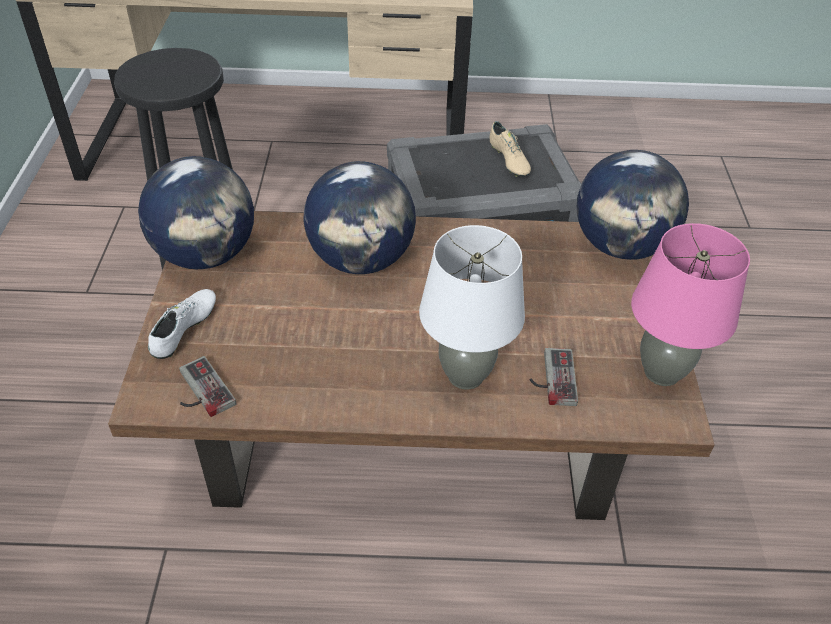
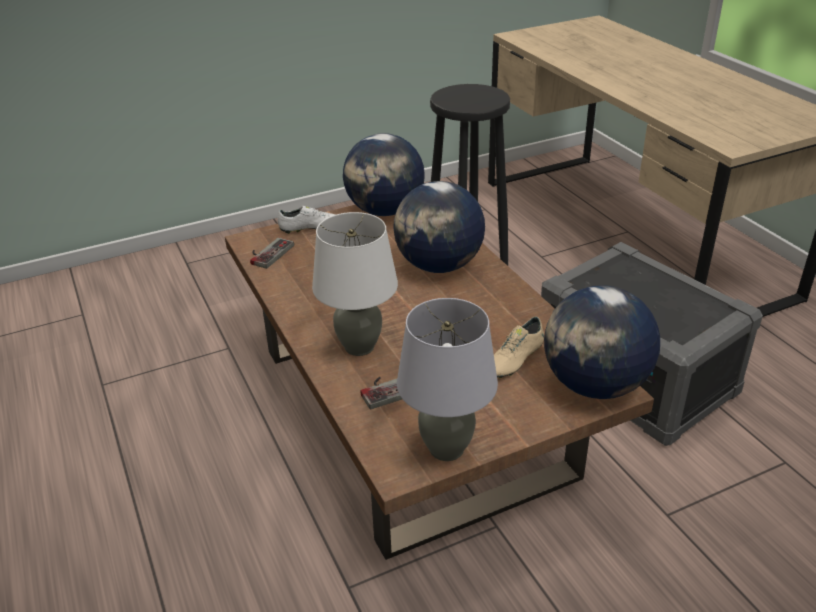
camera: 65 degrees right, 10 degrees down
(508, 161) = (672, 305): beige shoe -> beige shoe (513, 360)
(661, 373) = (446, 448): pink table lamp -> grey table lamp

